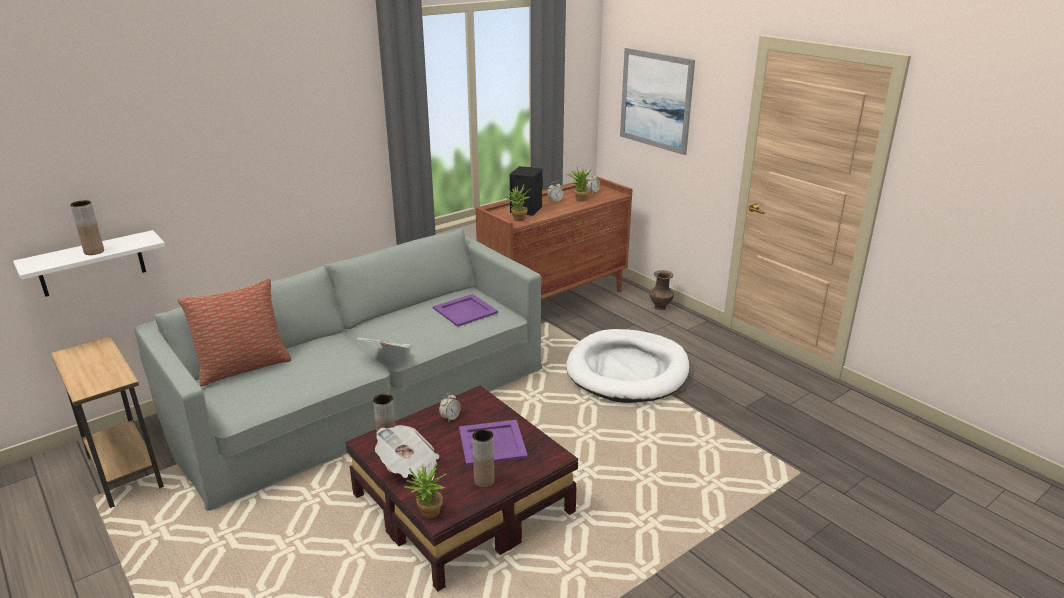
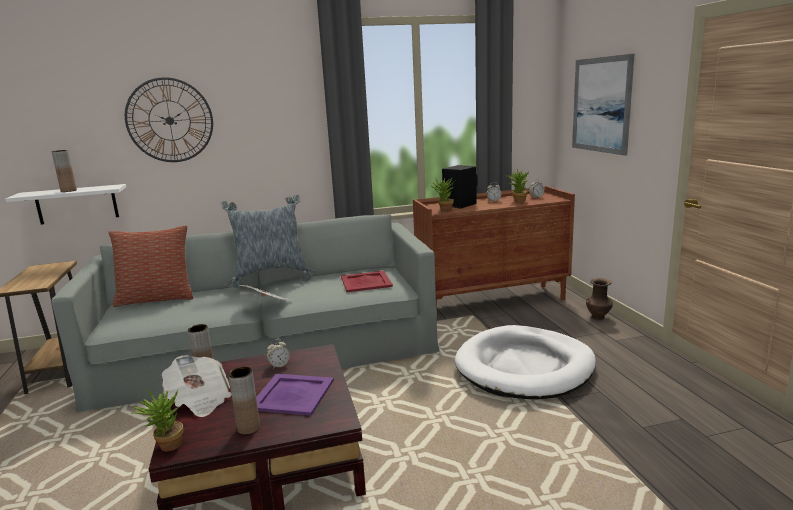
camera: 25 degrees right, 10 degrees down
(204, 146) = (169, 120): none -> wall clock
(357, 323) = (271, 281): none -> pillow
(466, 310) = (366, 282): purple tray -> red tray

